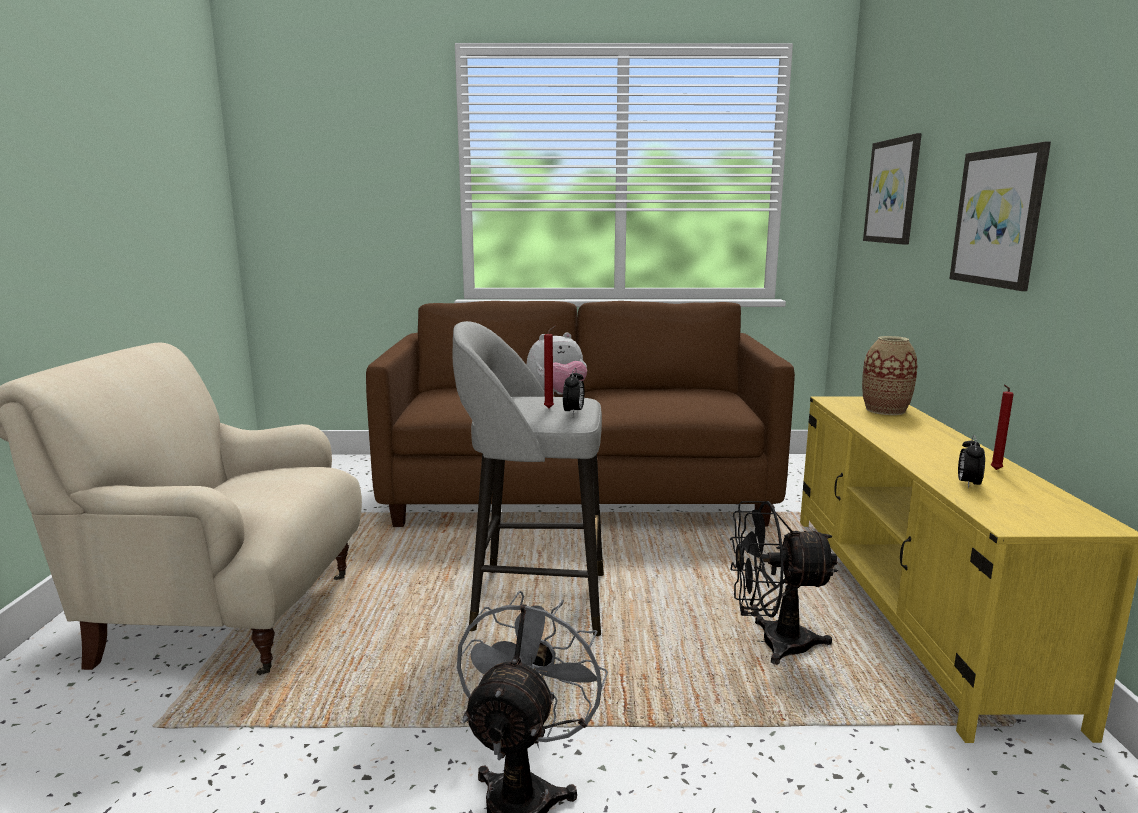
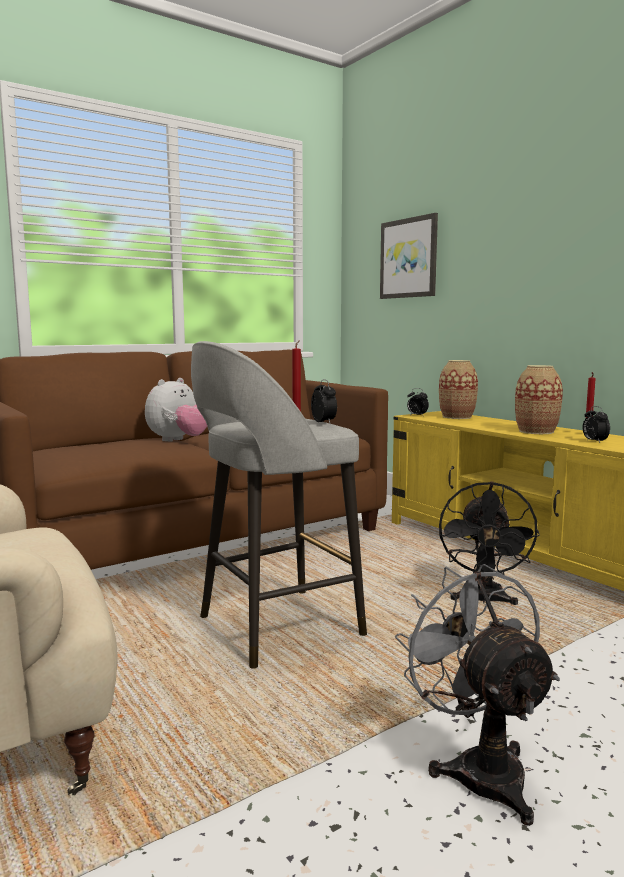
camera: 35 degrees left, 5 degrees down
(772, 643) = (483, 600): black fan -> black fan turned 45 degrees counterclockwise
(837, 400) = (416, 415): none -> alarm clock
(930, 452) = (536, 431): none -> vase
(999, 217) = (533, 266): picture -> none

